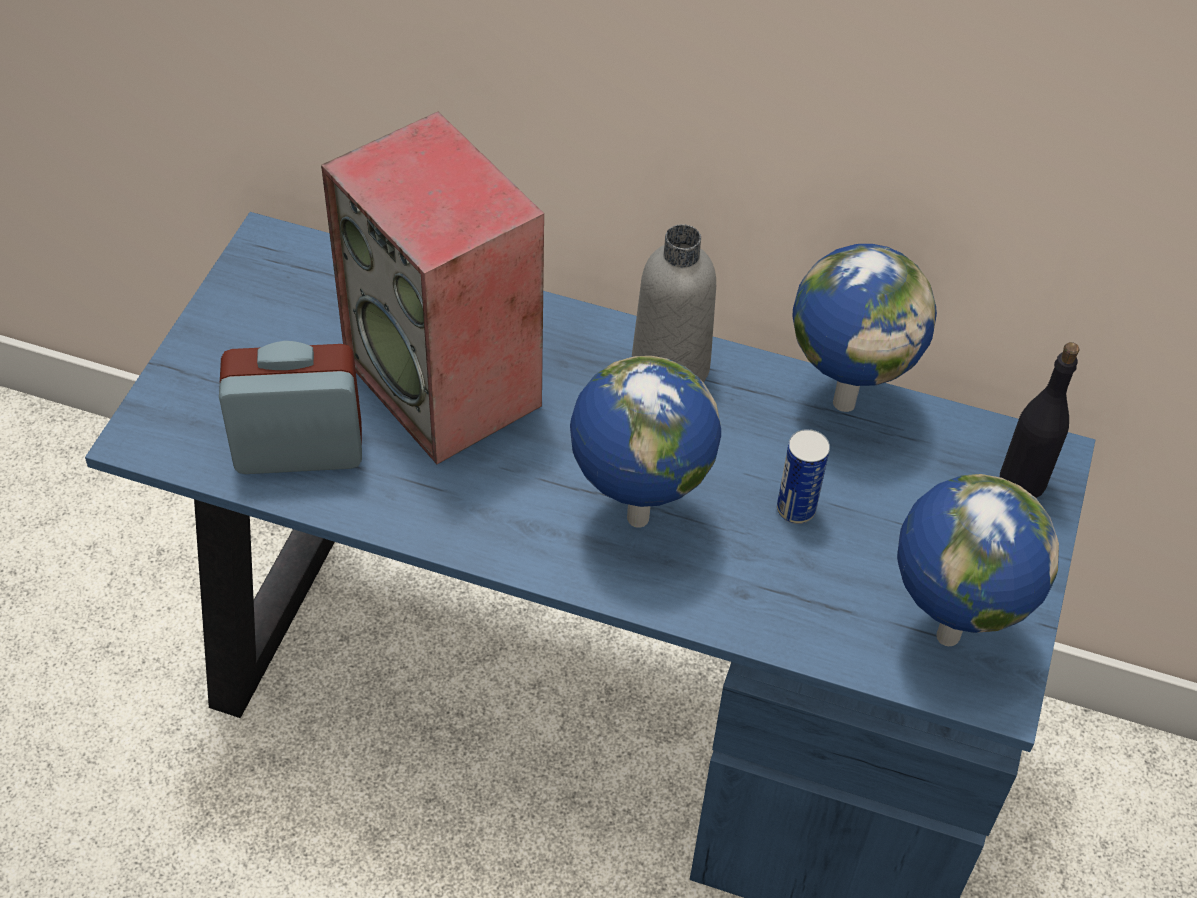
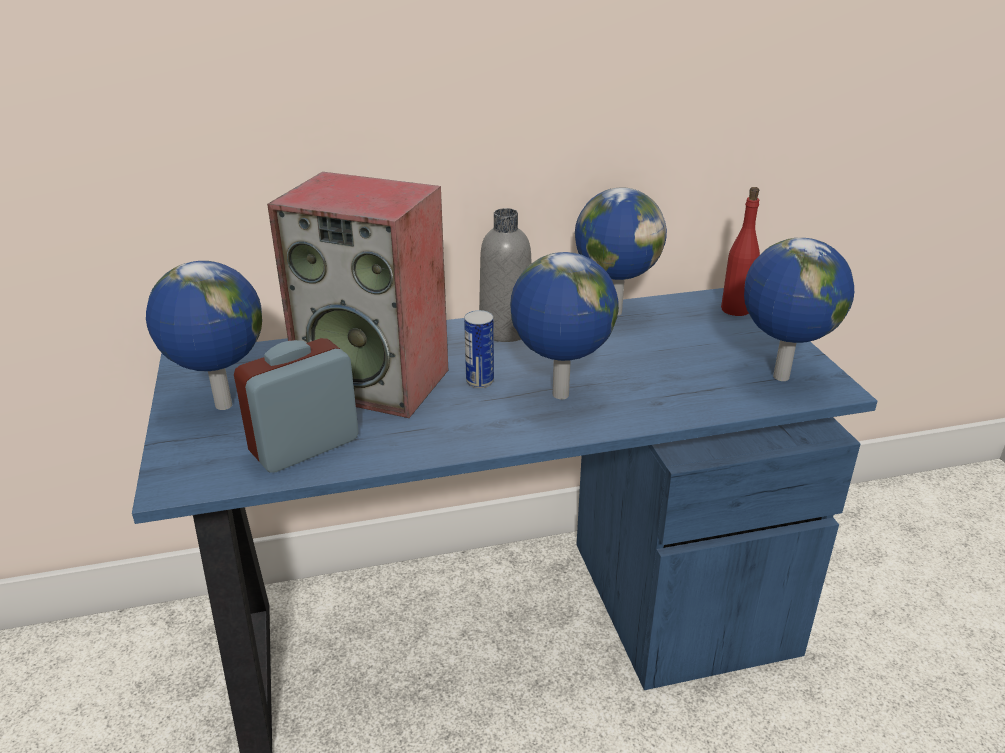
camera: 30 degrees left, 20 degrees down
(257, 340) = (222, 406): none -> globe
(796, 509) = (642, 359): can -> can (480, 381)
(1022, 481) = (735, 309): black bottle -> red bottle

